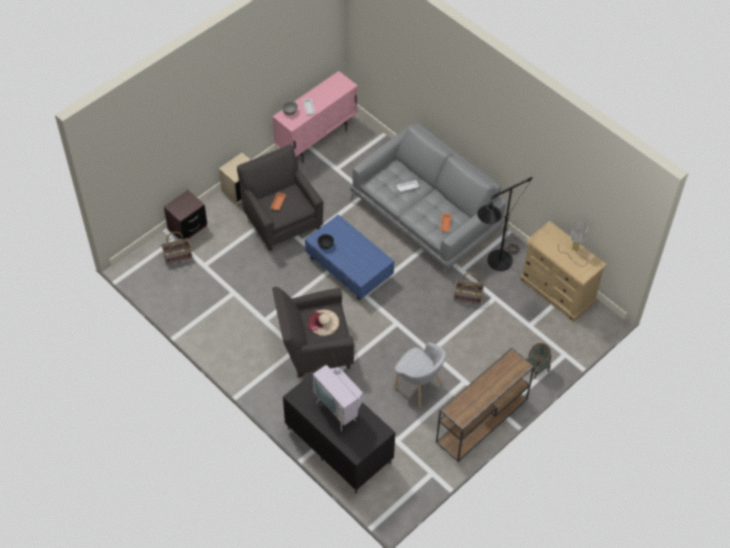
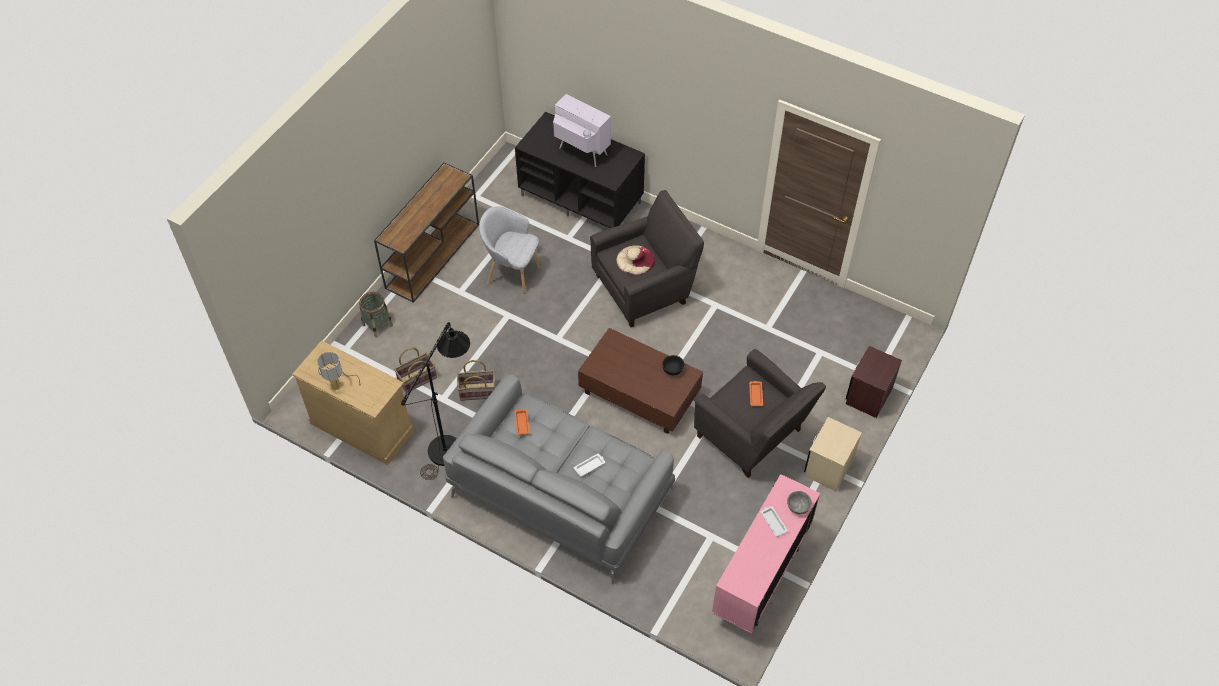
camera: 165 degrees right, 0 degrees up
(177, 256) = (858, 355): basket -> basket (417, 378)
(349, 268) = (638, 392): blue coffee table -> brown coffee table

